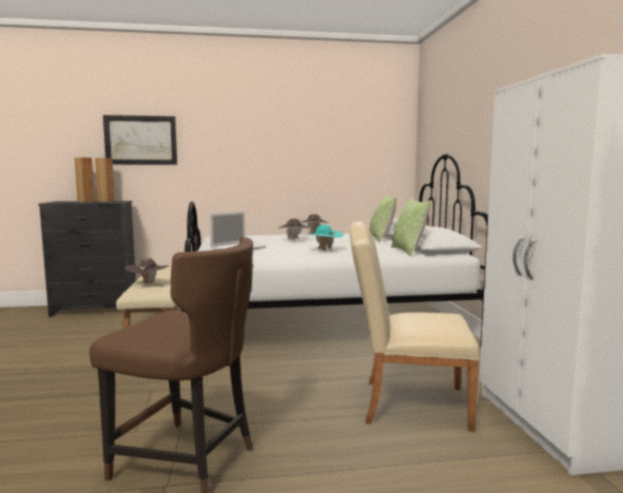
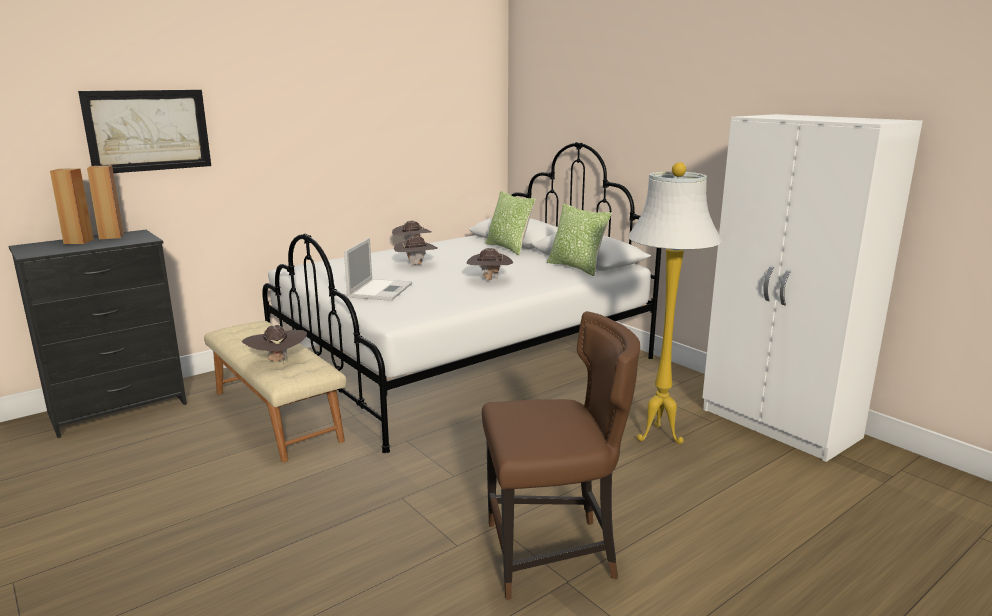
camera: 30 degrees left, 10 degrees up
(323, 250) = (489, 280): turquoise hat -> brown hat
(406, 403) = (657, 436): beige chair -> white floor lamp

